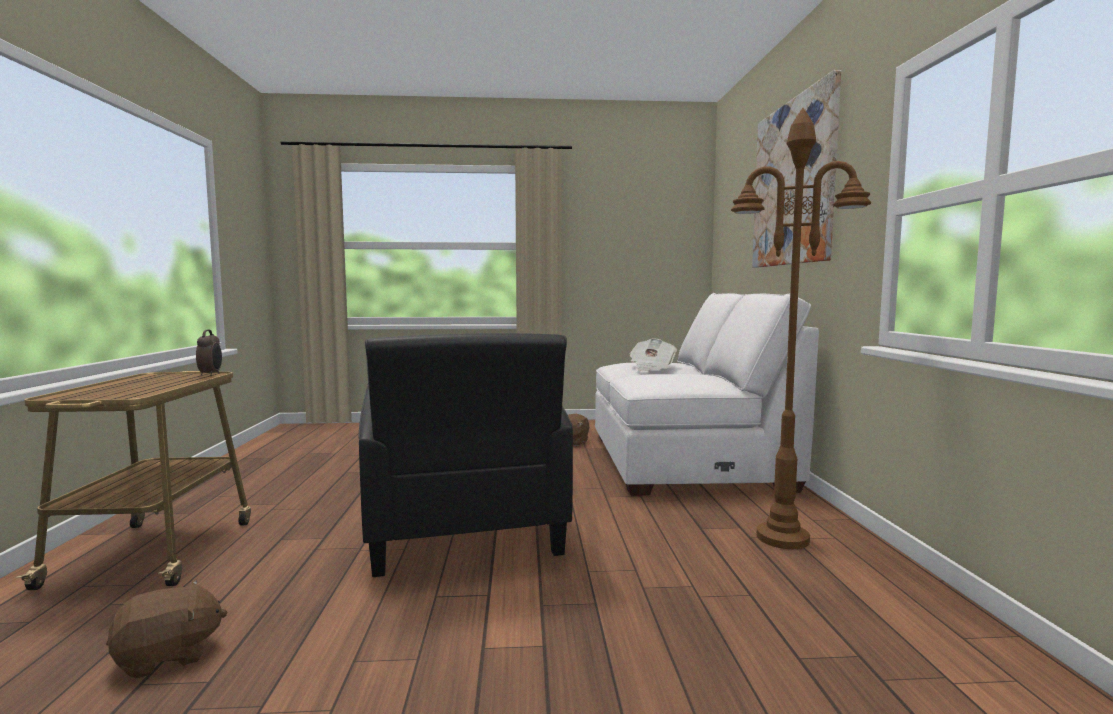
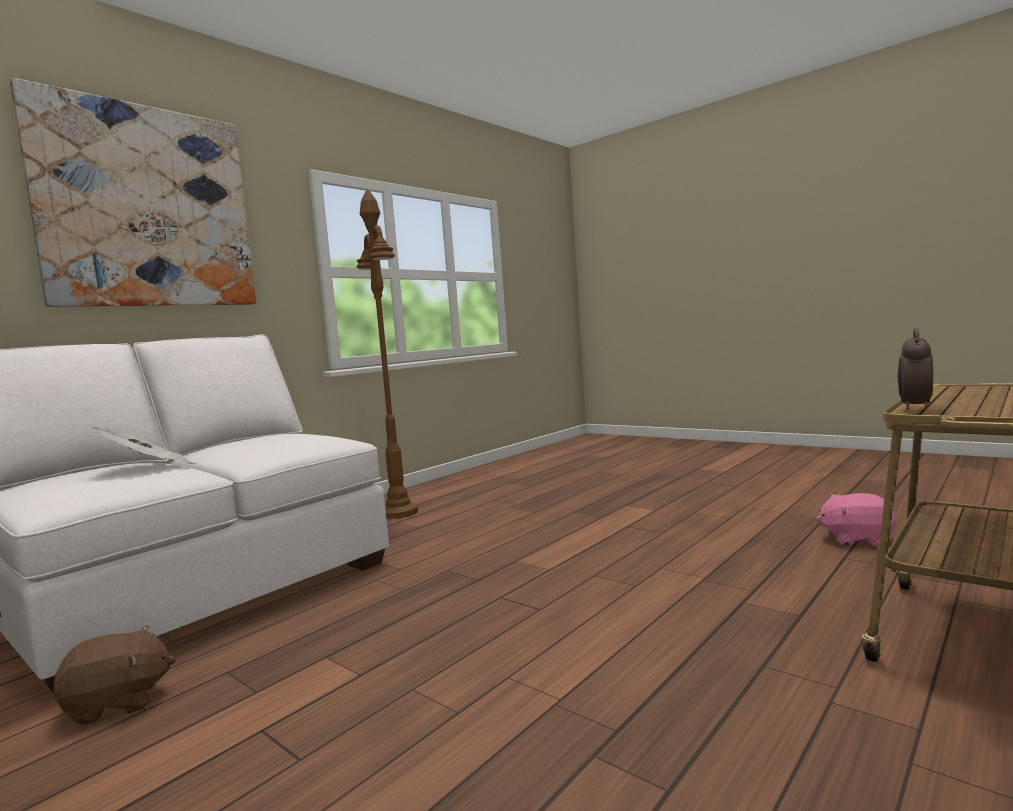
camera: 135 degrees left, 0 degrees up
(168, 656) = (856, 540): brown plush toy -> pink plush toy
(463, 531) = (589, 570): black armchair -> none

